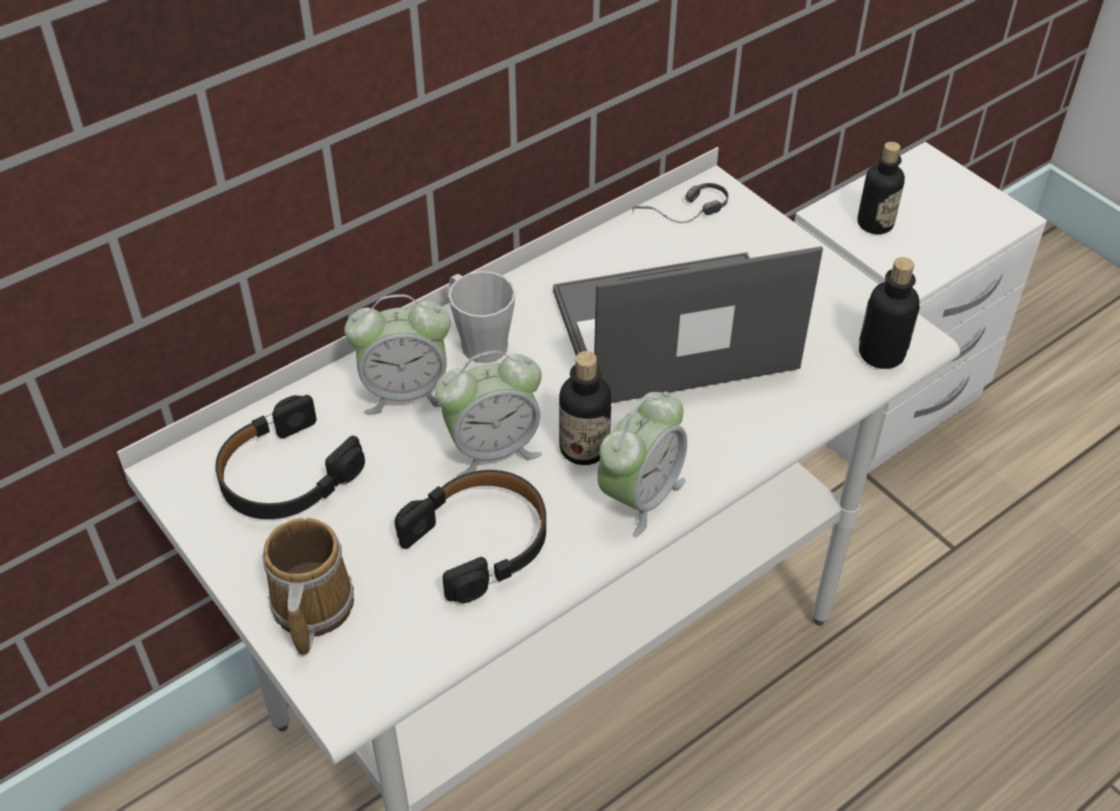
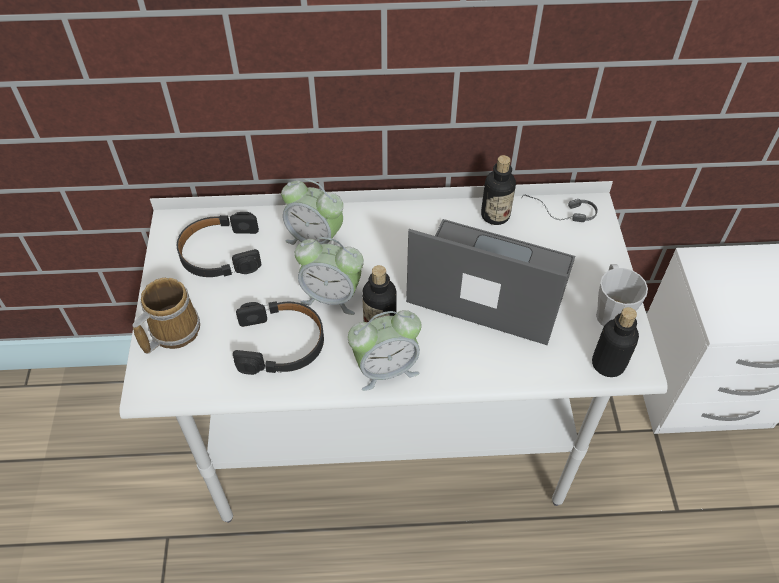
camera: 35 degrees right, 5 degrees up
(478, 340) = (377, 231): grey mug -> grey mug (610, 311)
(875, 223) = (724, 280): bottle -> bottle (495, 215)

